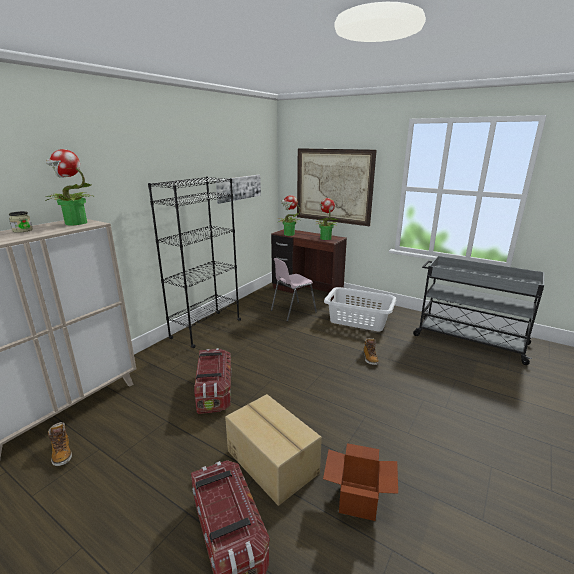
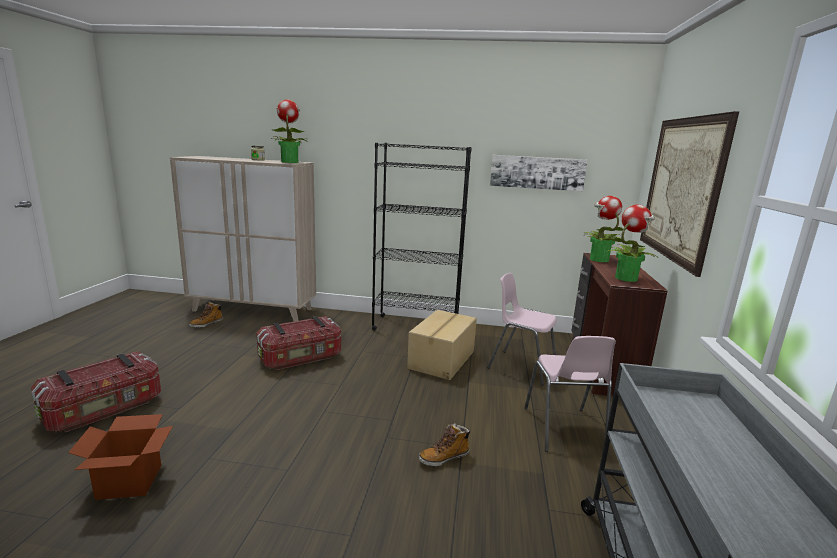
camera: 65 degrees right, 5 degrees down
(273, 461) = (196, 413): cardboard box -> cardboard box (442, 360)
(358, 320) = (563, 430): white laundry basket -> pink chair

